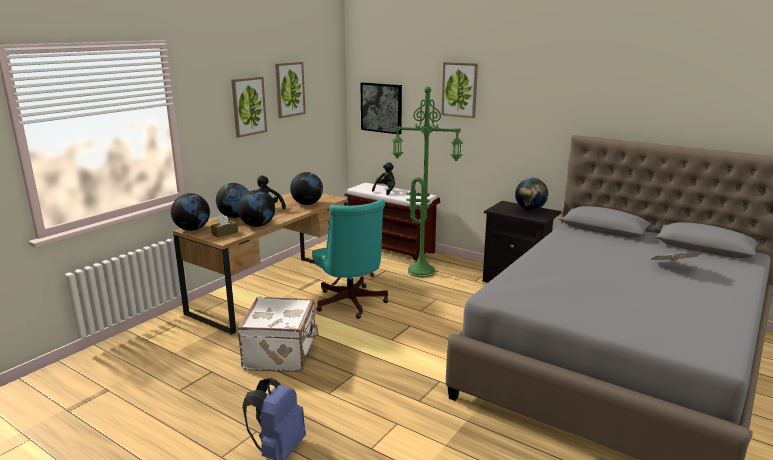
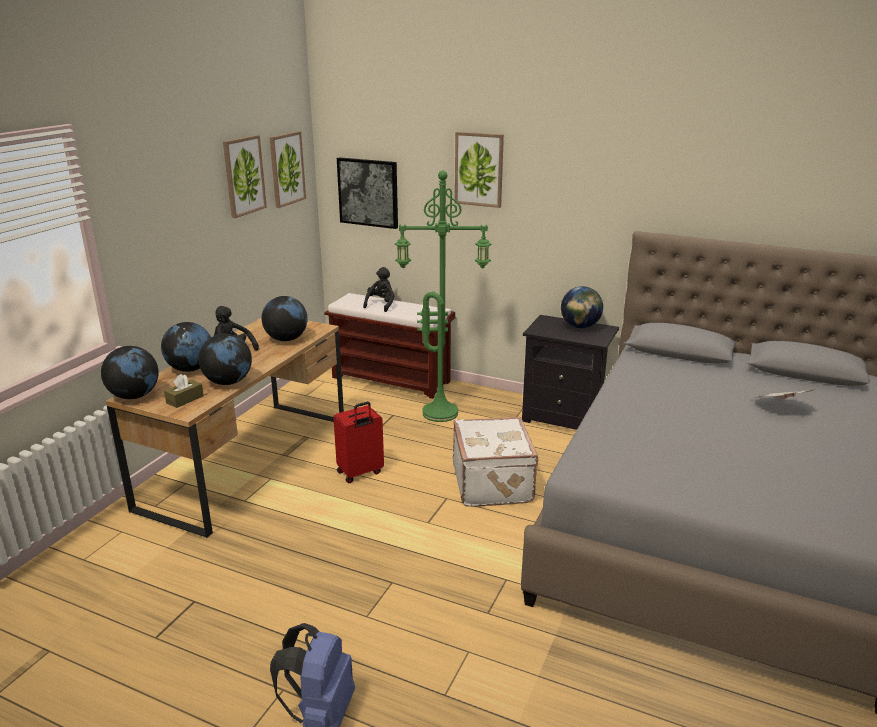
camera: 10 degrees left, 5 degrees up
(248, 106) = (191, 207): picture -> picture (286, 169)
(282, 353) = (286, 560): white suitcase -> white suitcase (493, 483)
(351, 304) = (360, 473): turquoise office chair -> red suitcase

